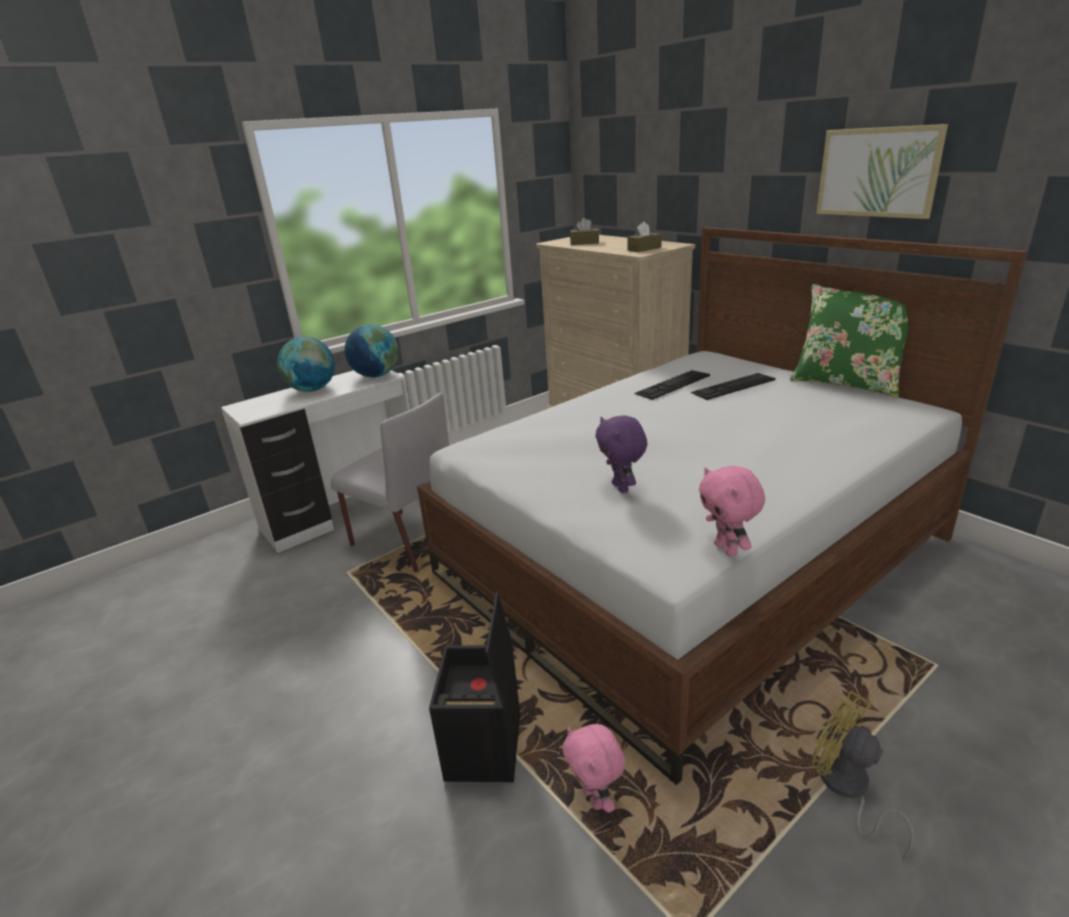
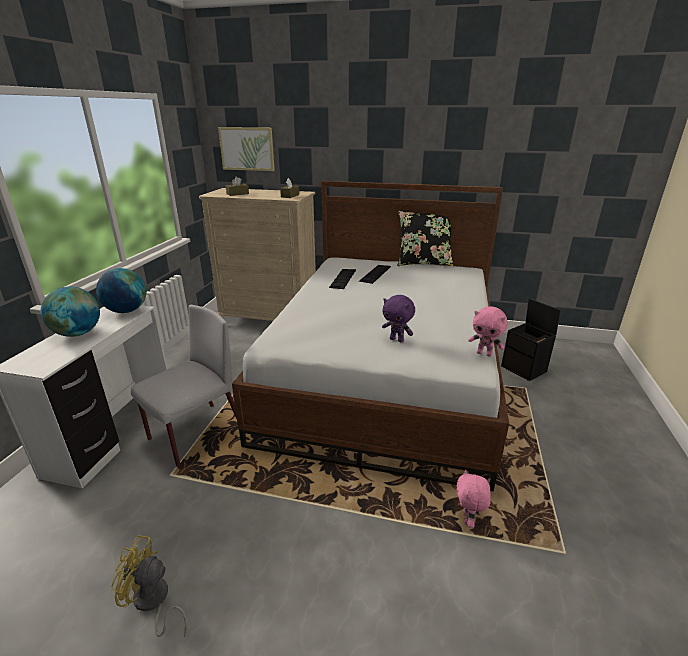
camera: 40 degrees left, 0 degrees up
(406, 540) = (195, 434): grey chair -> grey chair turned 45 degrees counterclockwise
(485, 748) = (390, 530): black storage box -> black storage box (524, 369)
(595, 798) = (468, 520): pink plush toy -> pink plush toy turned 75 degrees clockwise
(846, 383) = (423, 263): green pillow -> black pillow
(847, 789) = (548, 454): yellow fan -> yellow fan (153, 602)
(878, 172) = (425, 149): picture -> picture (247, 149)

